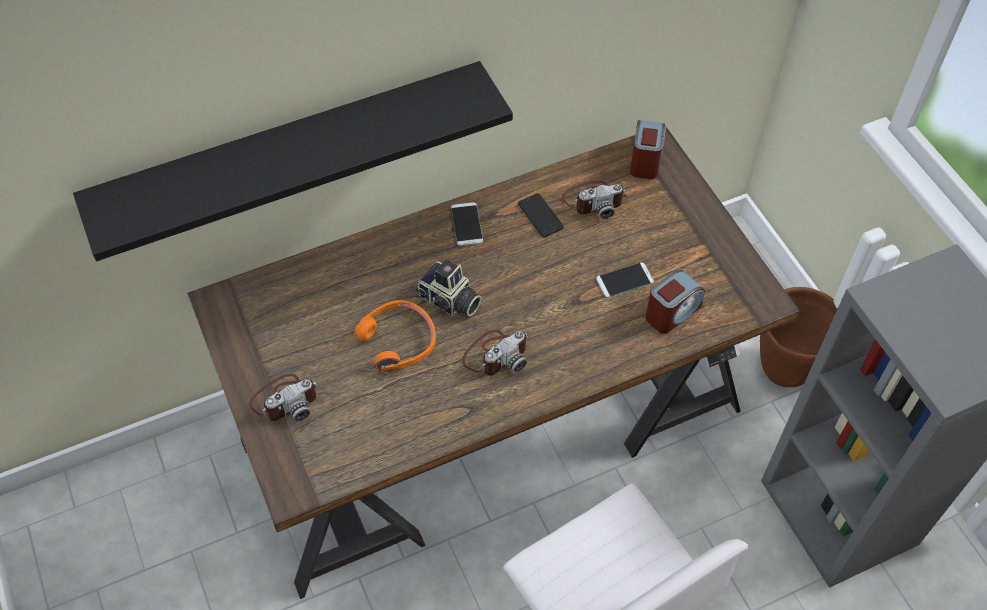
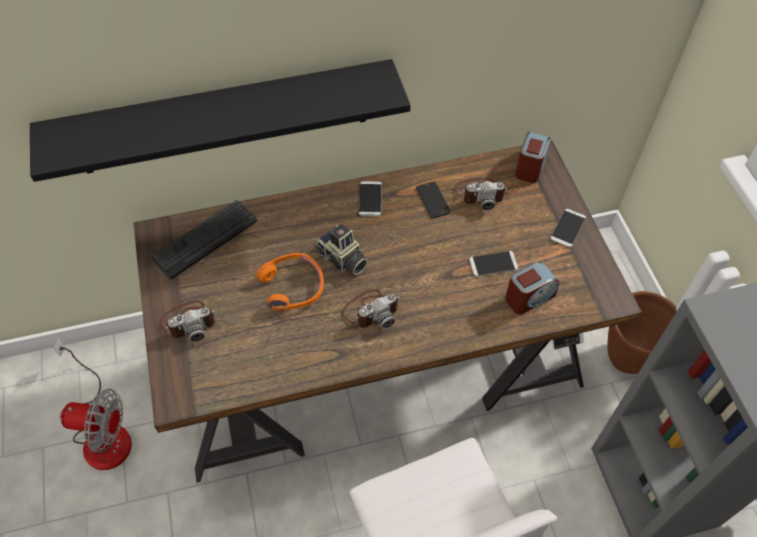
camera: 10 degrees right, 0 degrees up
(168, 558) = (102, 432): none -> fan
(280, 301) = (205, 239): none -> keyboard
(701, 227) = (568, 228): none -> phone

